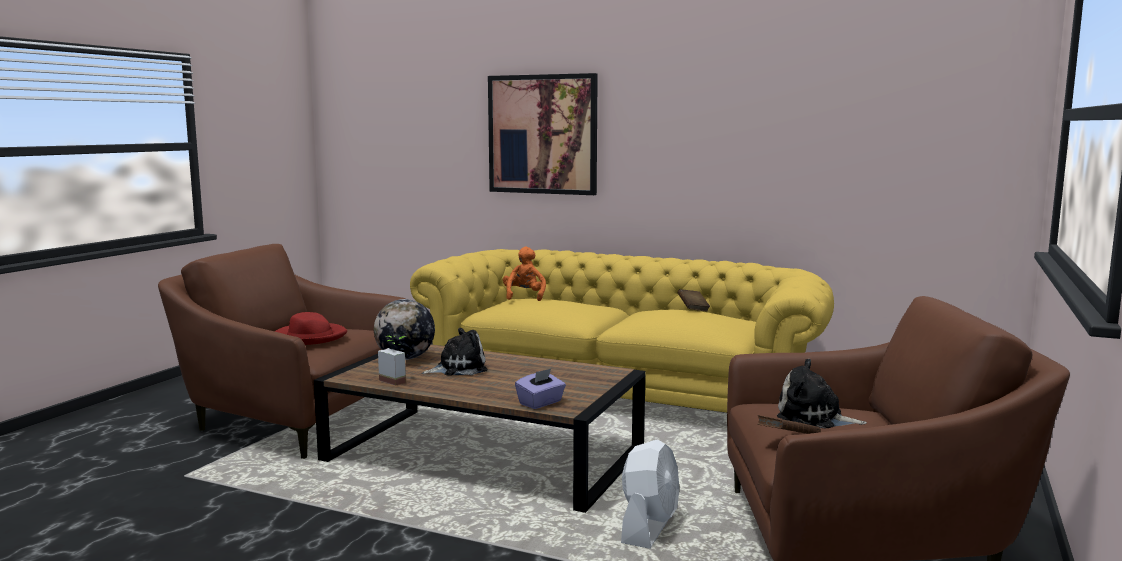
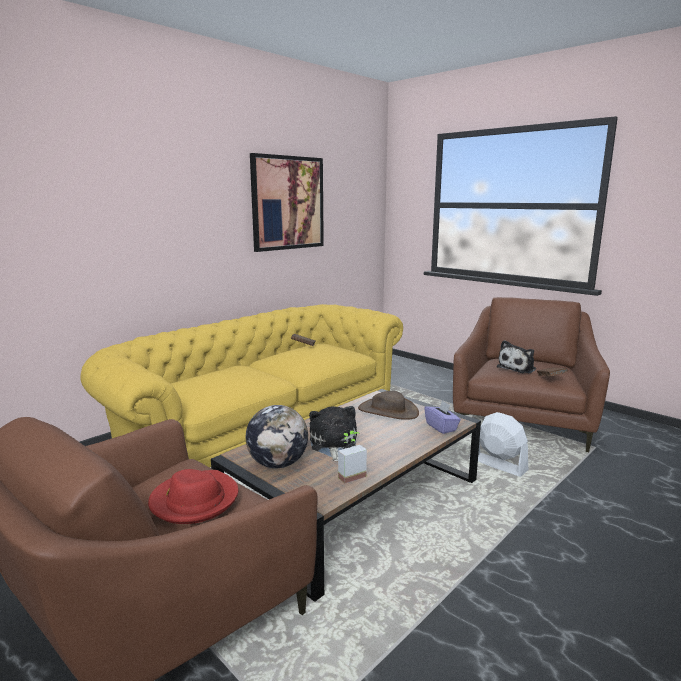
camera: 70 degrees left, 5 degrees up
(524, 296) = (186, 381): orange plush toy -> none
(542, 134) = (104, 225): picture -> picture (288, 203)
(569, 378) = (388, 411): none -> brown hat

